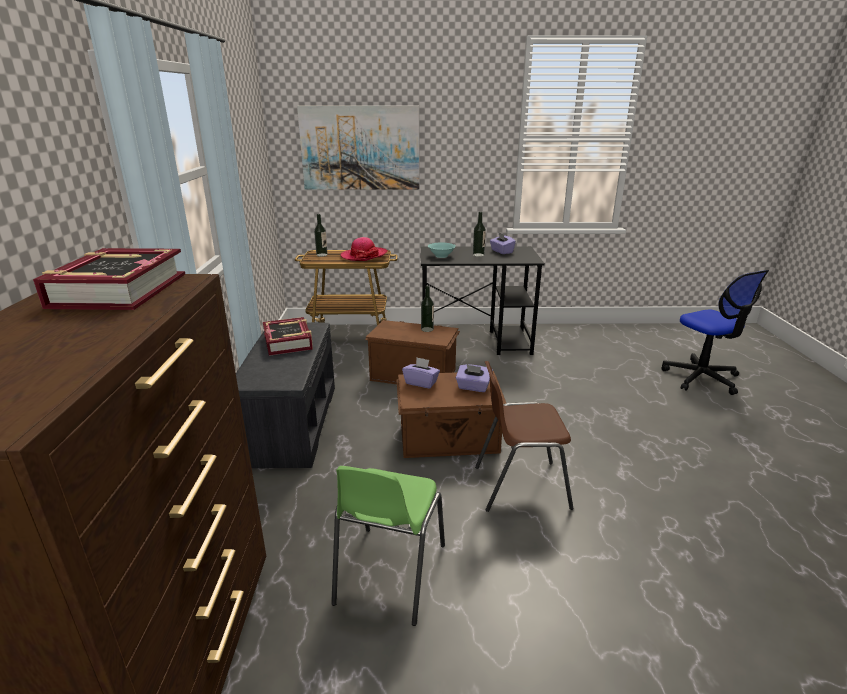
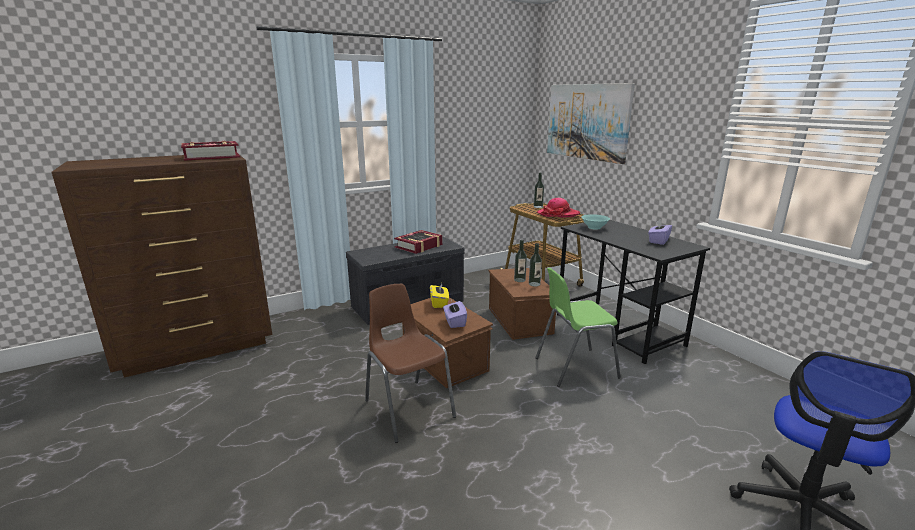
camera: 60 degrees right, 5 degrees down
(389, 574) = (283, 380): green chair -> green chair (574, 367)
(421, 382) = (439, 303): purple tissue box -> yellow tissue box
(478, 255) = (627, 236): bottle -> bottle (519, 280)

